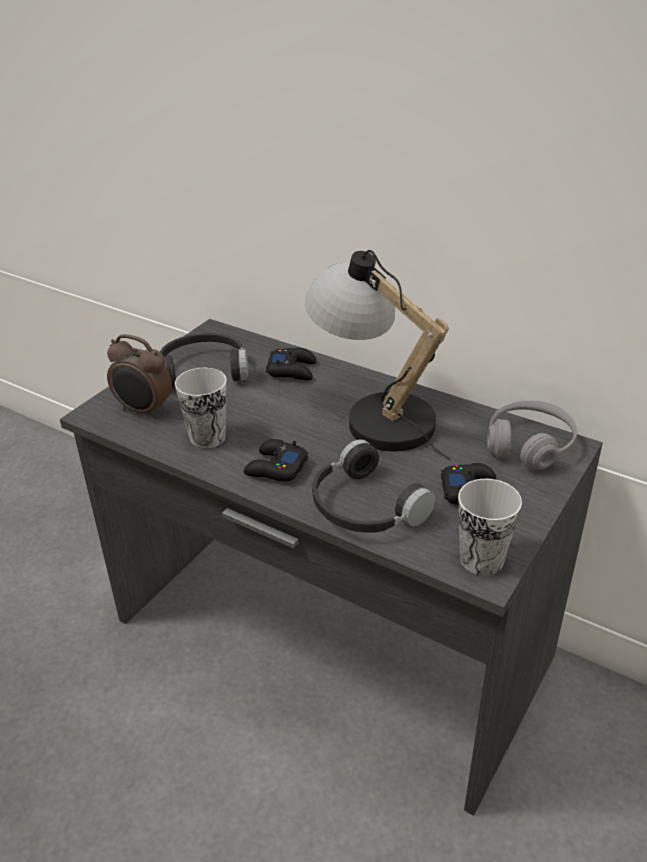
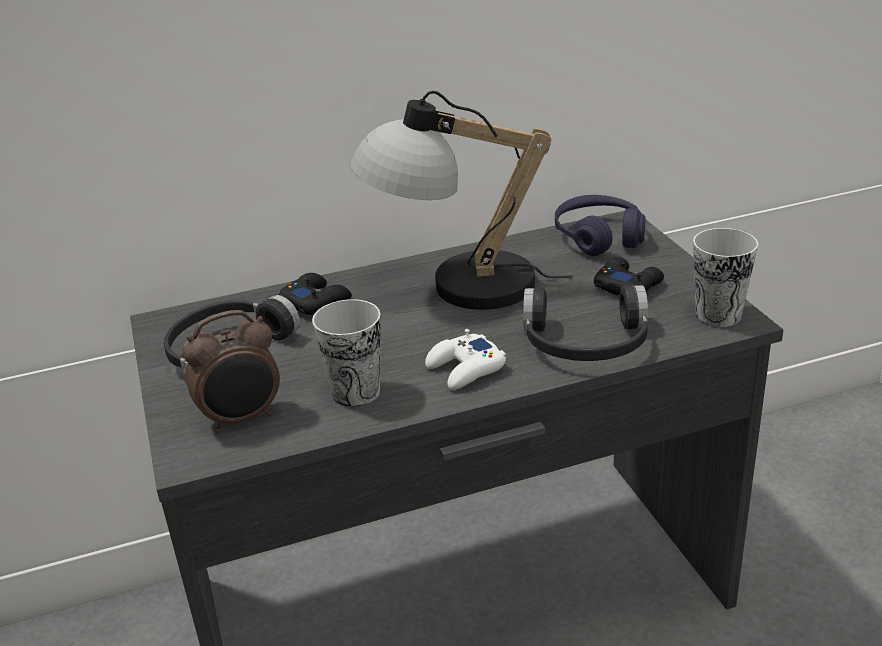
camera: 50 degrees left, 5 degrees down
(275, 468) = (465, 369): black game controller -> white game controller
(529, 445) = (599, 237): grey headphones -> purple headphones

